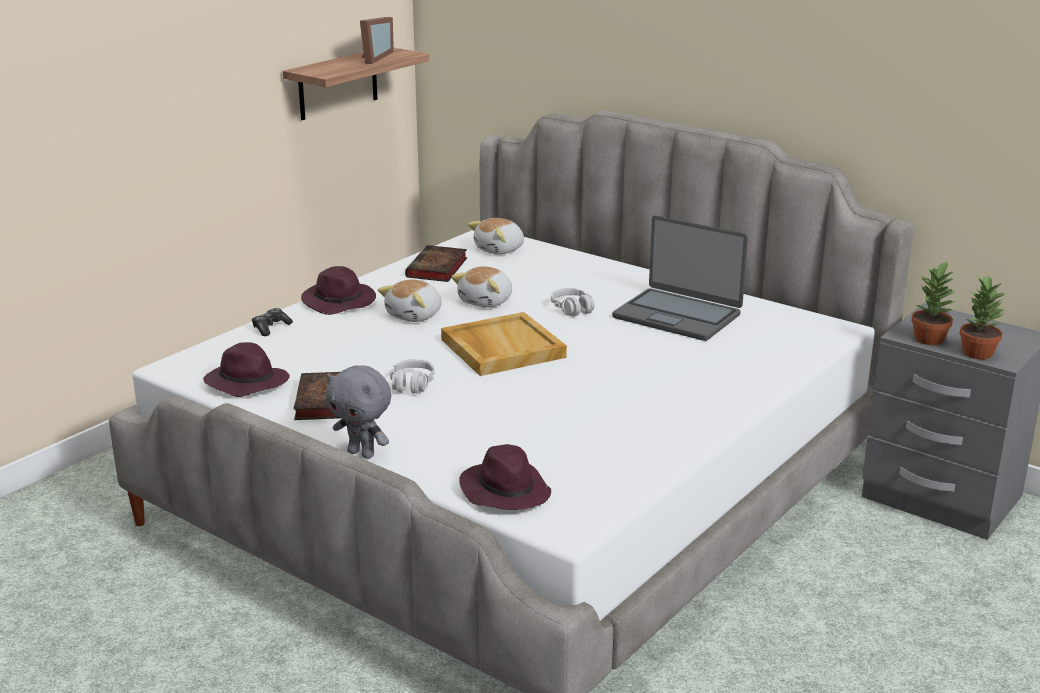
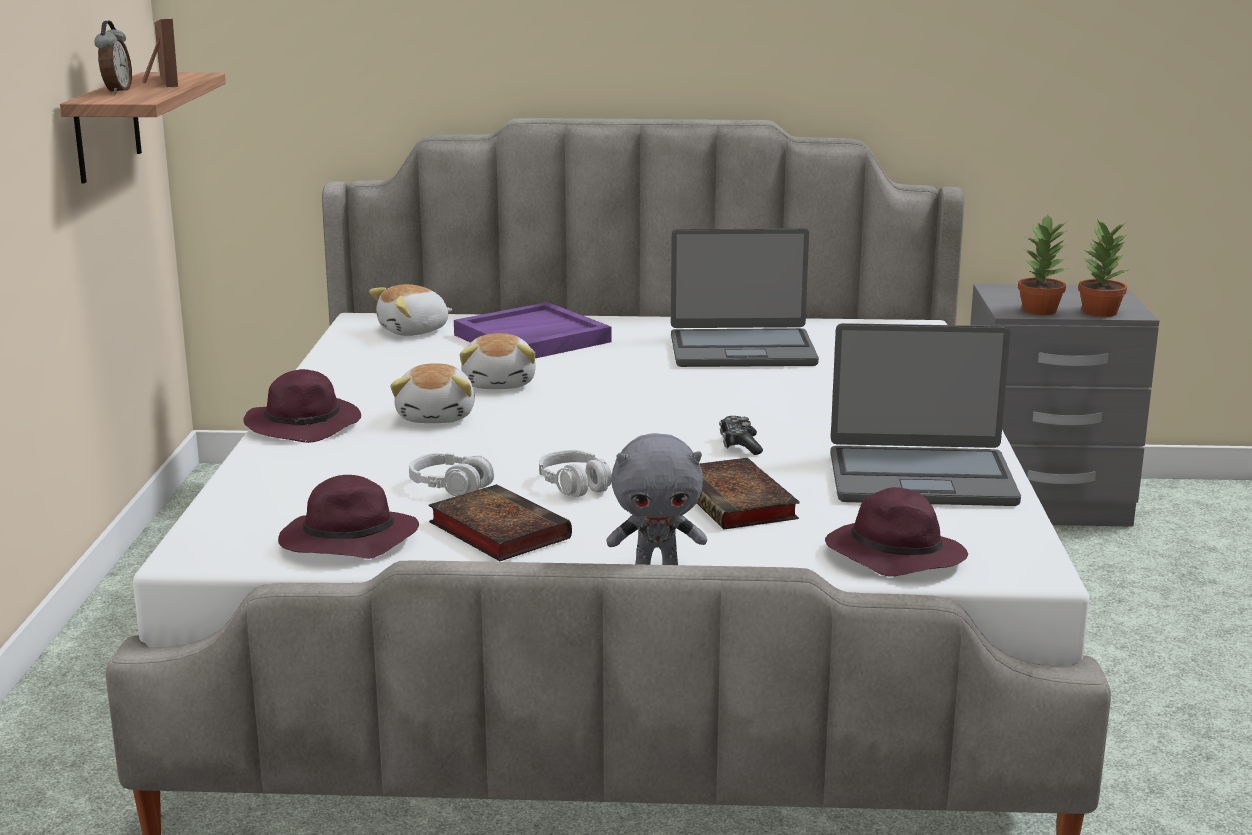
camera: 35 degrees left, 5 degrees down
(271, 328) = (259, 474): game controller -> game controller (740, 445)
(331, 64) = (116, 91): none -> alarm clock
(437, 269) = (370, 365): book -> book (737, 503)
(500, 250) = (414, 331): plush toy -> plush toy turned 45 degrees clockwise
(501, 348) = (610, 423): beige tray -> none
(559, 273) = (531, 339): none -> purple tray
(572, 309) = (616, 369): grey headphones -> grey headphones (451, 487)
(620, 445) = (921, 478): none -> laptop

